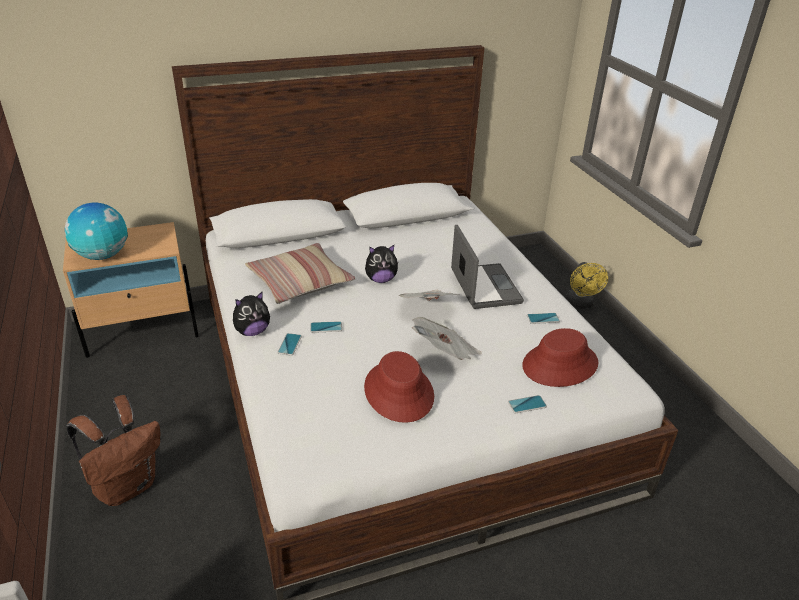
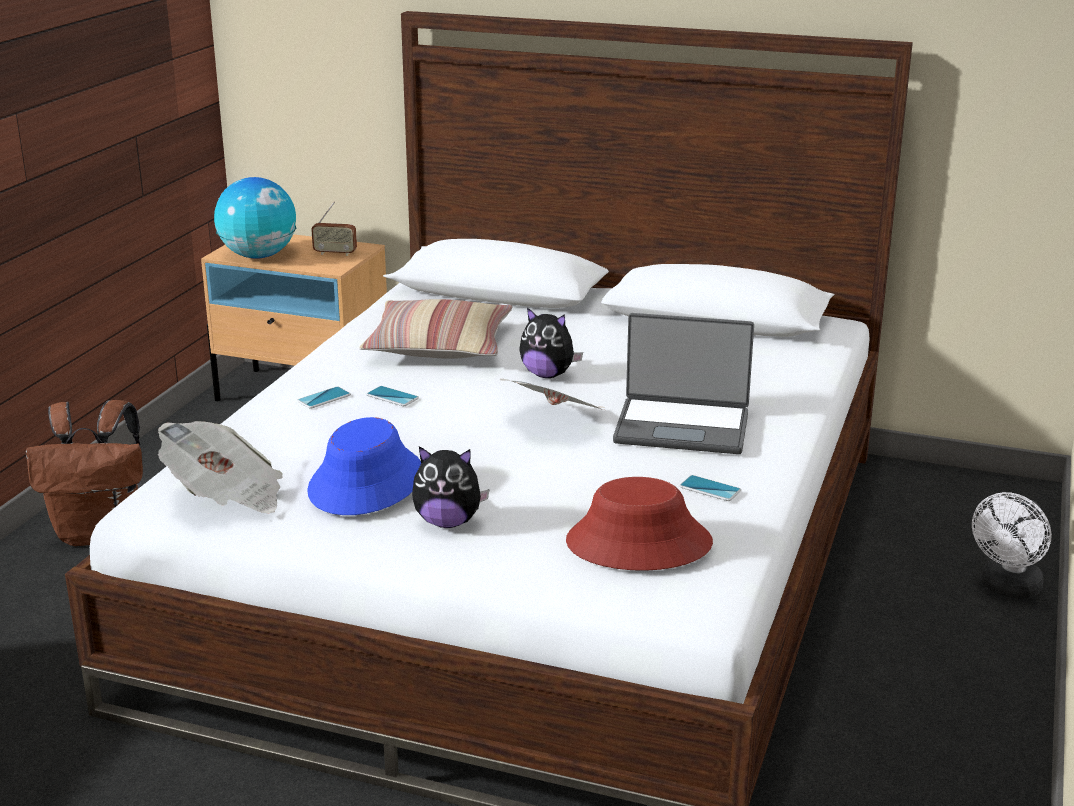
camera: 40 degrees right, 10 degrees down
(152, 238) = (335, 253): none -> radio
(252, 331) = (305, 374): plush toy -> plush toy (448, 522)
(399, 392) = (366, 482): red hat -> blue hat
(445, 354) = (497, 474): newspaper -> newspaper (226, 496)
(484, 287) = (682, 427): laptop -> laptop turned 75 degrees clockwise
(527, 404) = (511, 561): phone -> none
(580, 304) = (1007, 589): yellow fan -> white fan

